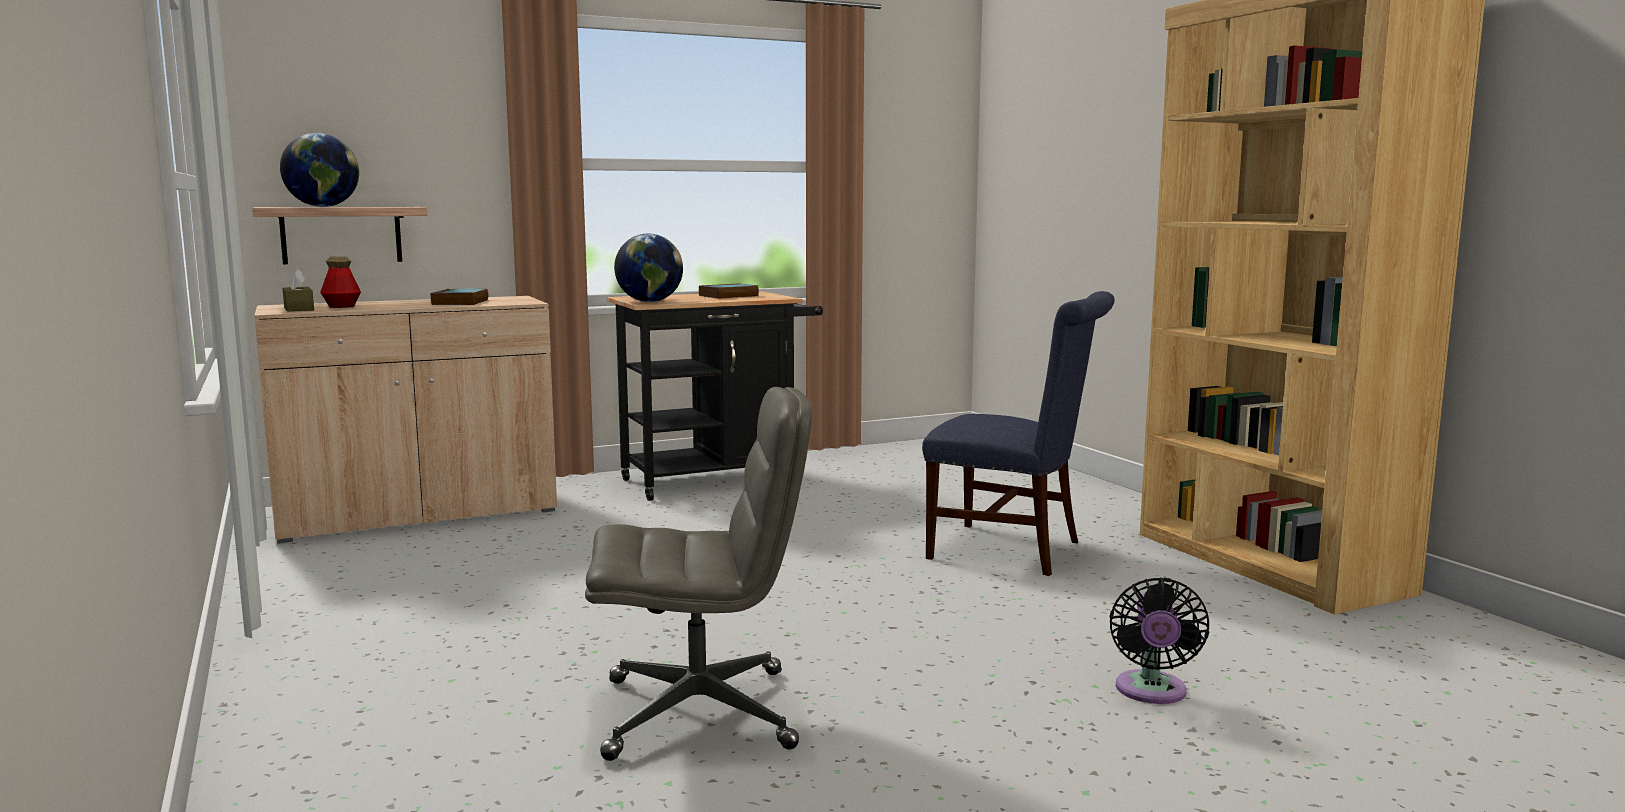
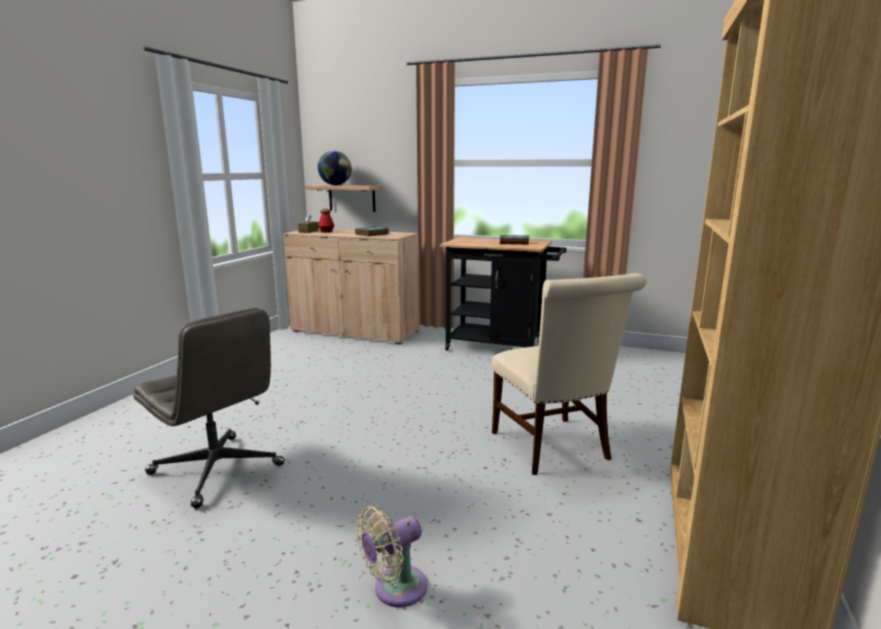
camera: 45 degrees right, 5 degrees up
(649, 301) = (457, 242): globe -> none
(1015, 550) = (554, 448): blue chair -> beige chair
(1151, 692) = (395, 589): black fan -> beige fan

